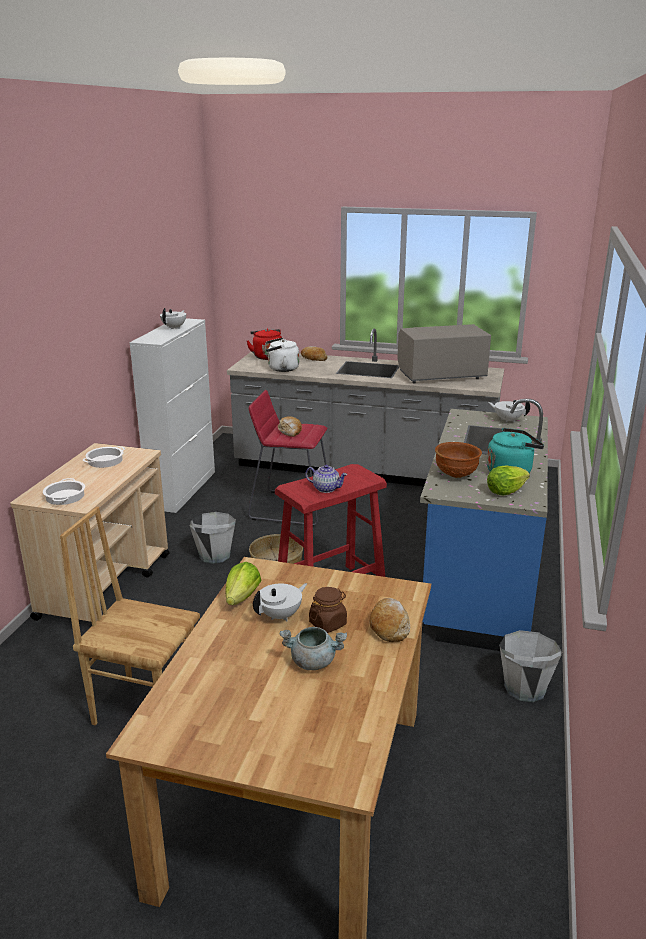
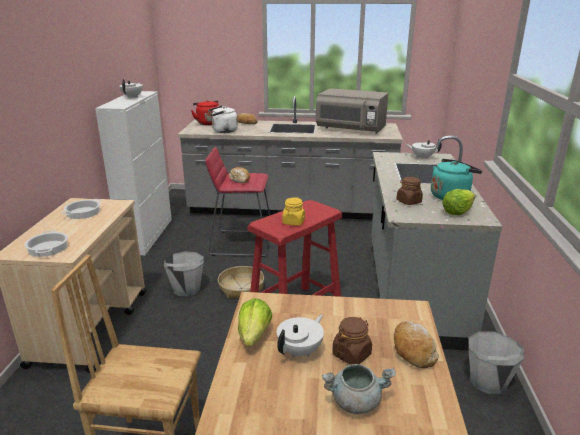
camera: 10 degrees left, 0 degrees up
(326, 488) = (293, 222): teapot -> yellow jar
(440, 375) = (350, 129): grey microwave -> grey microwave turned 135 degrees counterclockwise
(456, 475) = (408, 201): brown bowl -> brown jar
(478, 581) = (412, 290): blue counter -> grey counter

